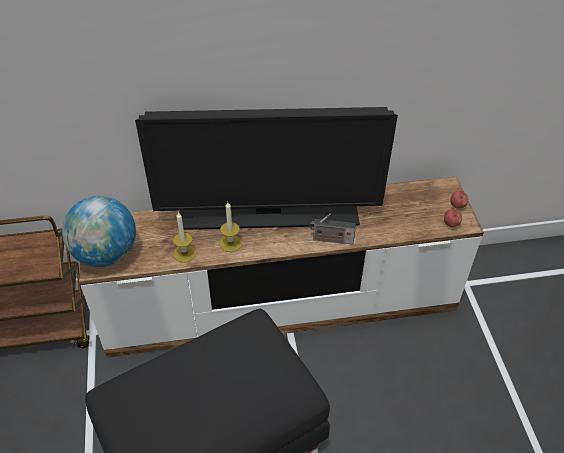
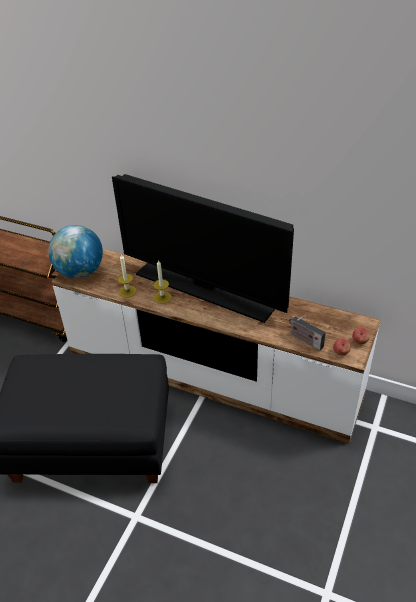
camera: 35 degrees right, 5 degrees down
(331, 240) = (234, 324): radio -> radio (304, 340)

